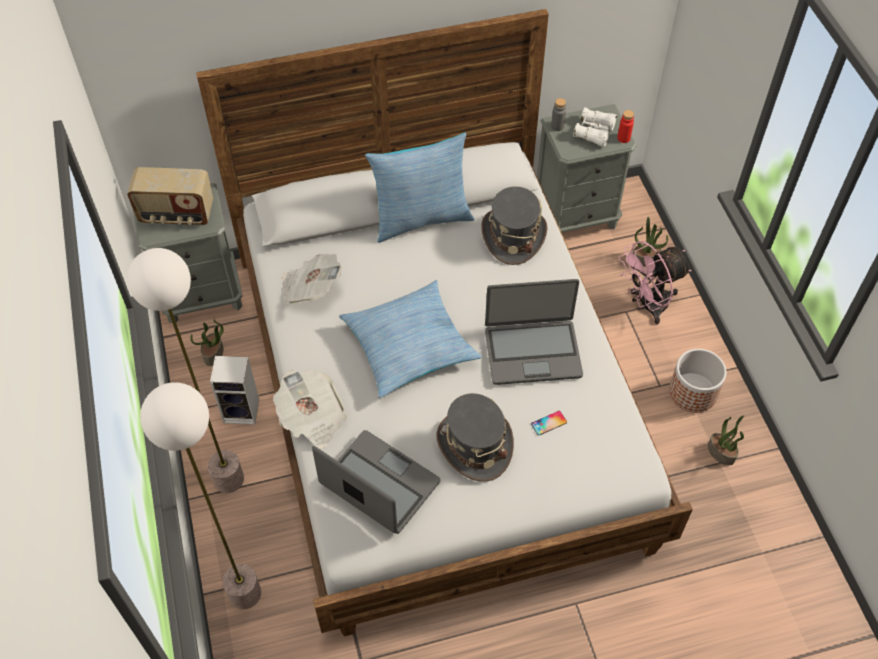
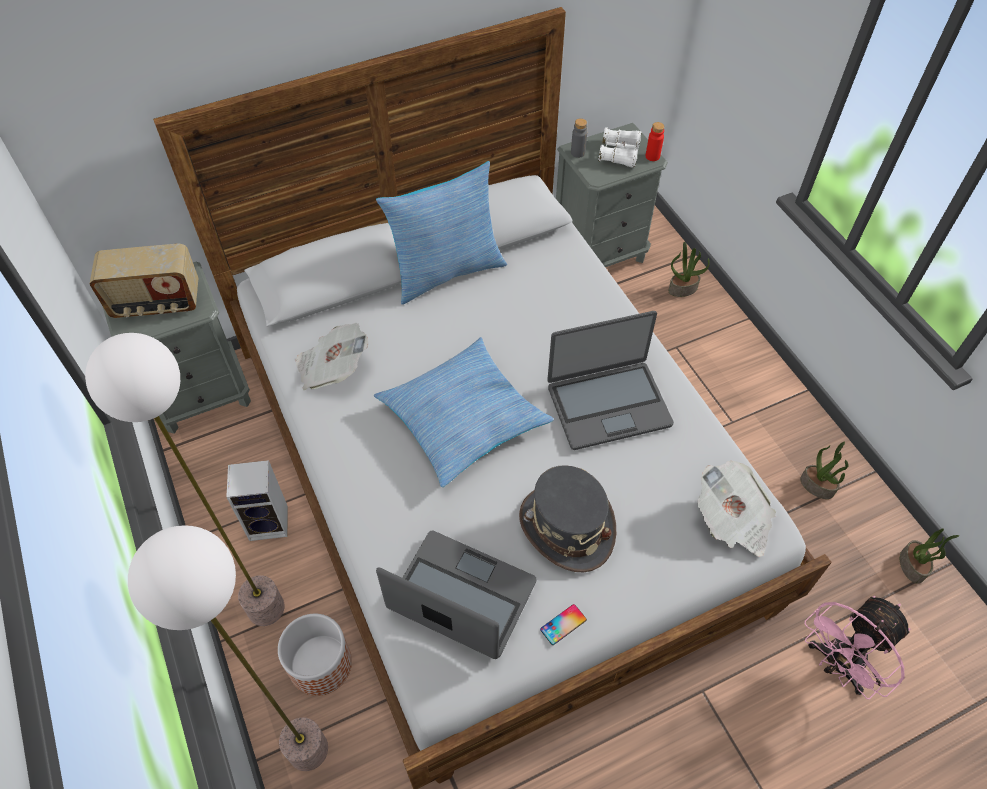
camera: 10 degrees left, 0 degrees up
(213, 353) = (225, 460): potted plant -> potted plant (913, 566)
(312, 418) = (362, 525): newspaper -> newspaper (732, 520)
(513, 235) = (554, 276): grey hat -> none
(549, 423) = (647, 486): phone -> phone (563, 624)
(647, 306) = (697, 338): pink fan -> pink fan (837, 665)
(693, 392) = (769, 424): planter -> planter (321, 664)

